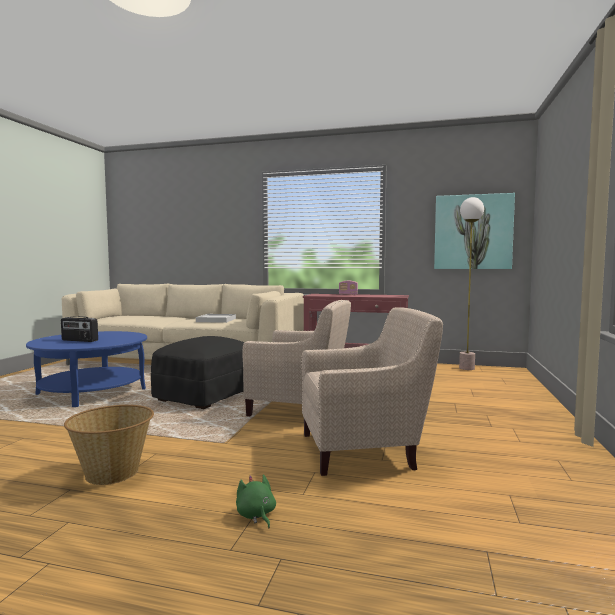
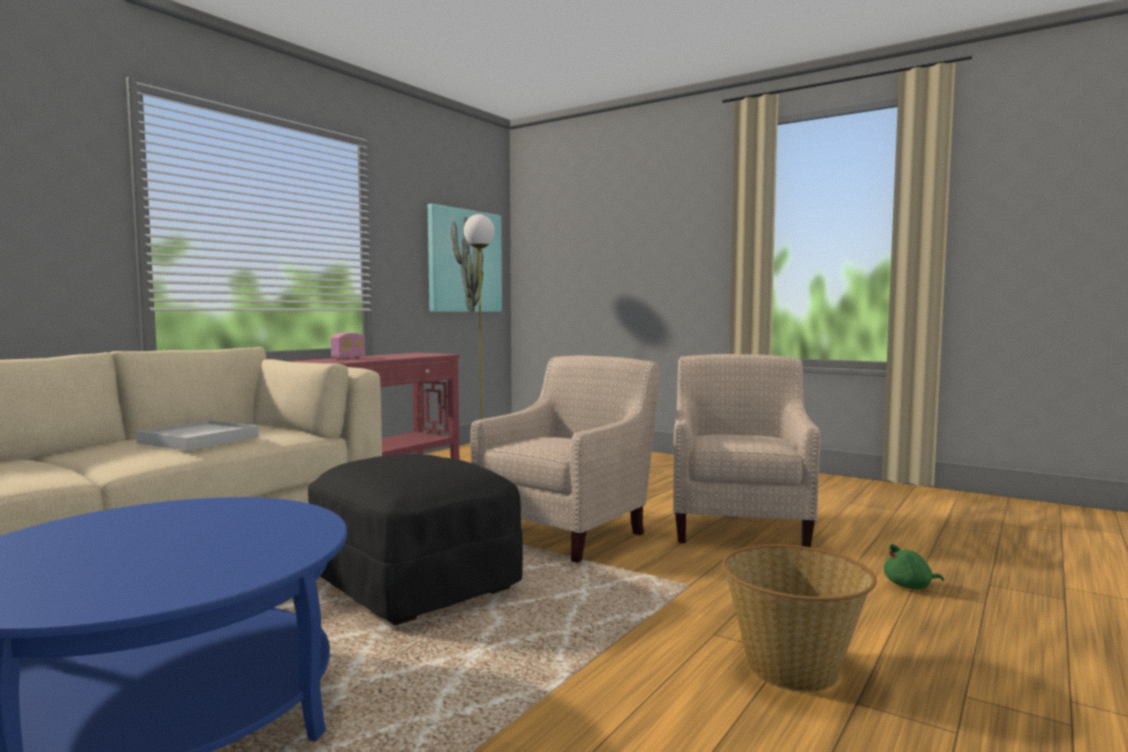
camera: 70 degrees left, 0 degrees up
(79, 340) = (172, 553): radio -> none

